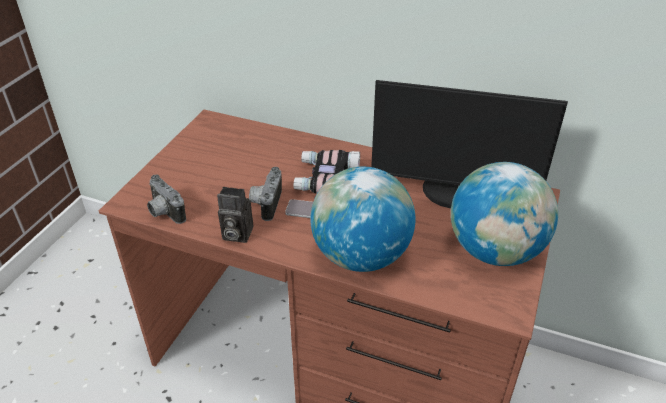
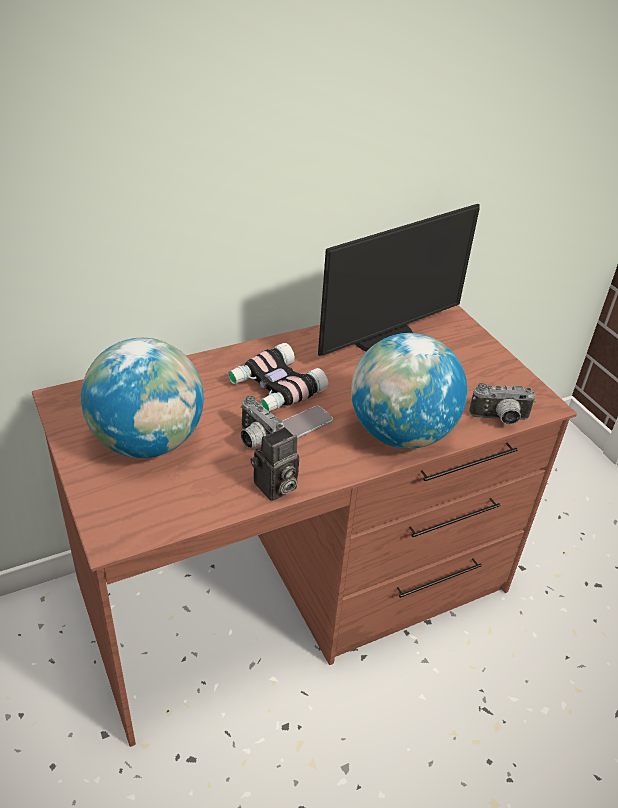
camera: 50 degrees left, 0 degrees up
(164, 213) = (172, 518): camera -> camera (500, 419)
(495, 251) = (476, 367): globe -> globe (148, 442)

